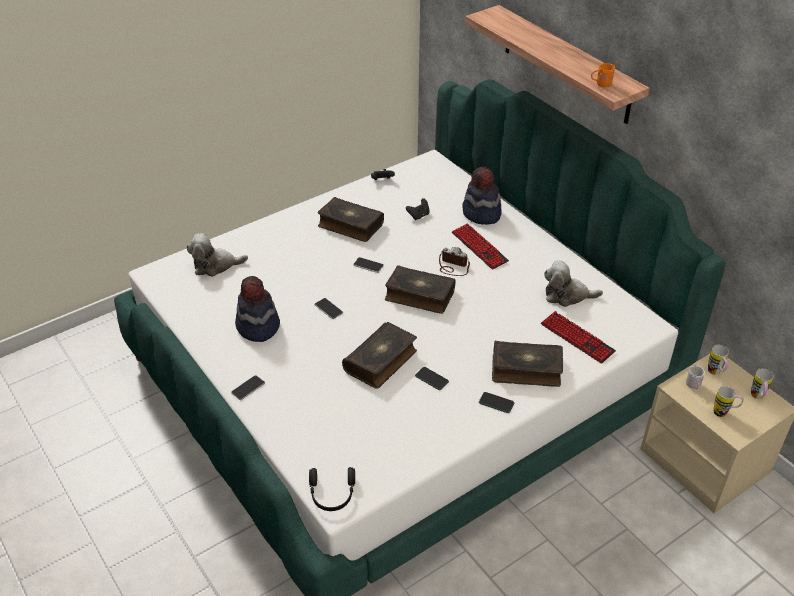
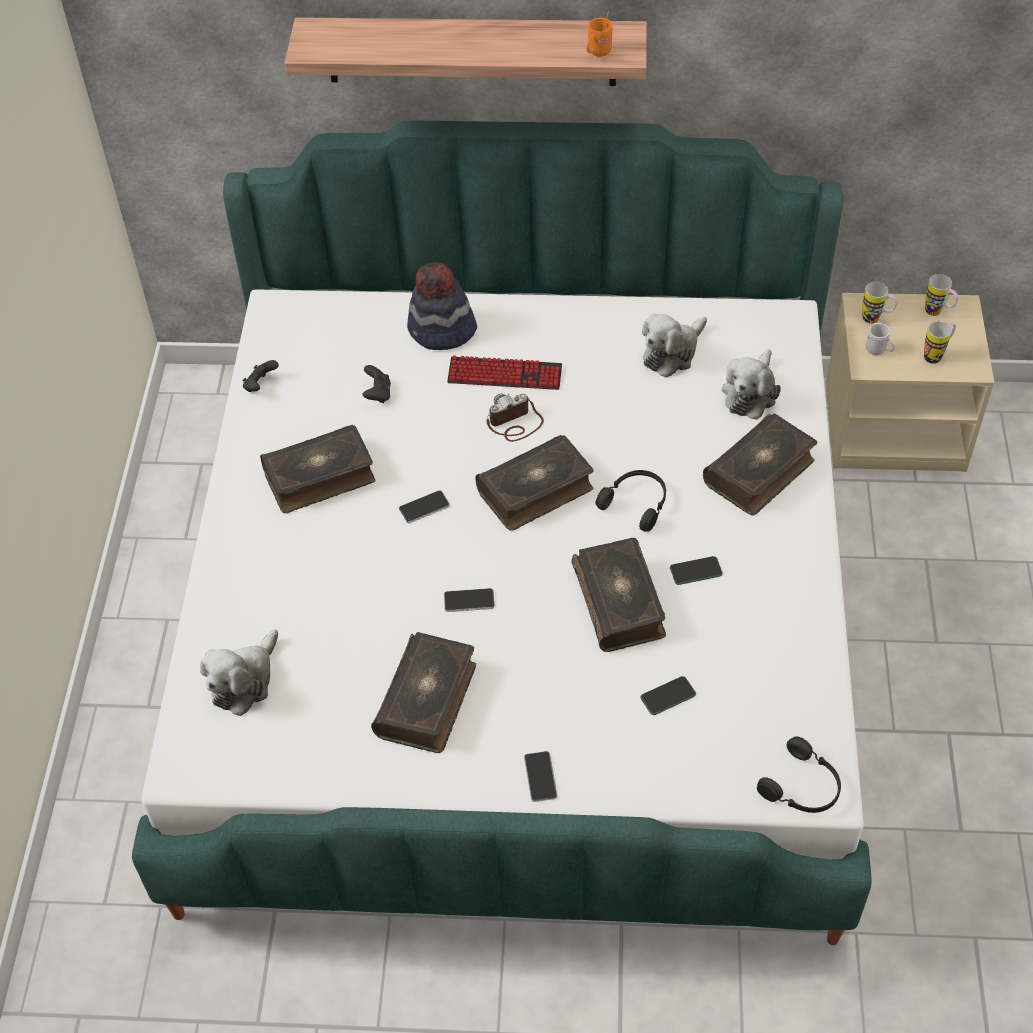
camera: 50 degrees left, 10 degrees up
(257, 326) = (428, 700): hat -> book
(451, 334) = (636, 503): none -> black headphones
(496, 403) = (788, 535): phone -> phone (668, 696)
(577, 338) = (750, 393): keyboard -> plush toy

